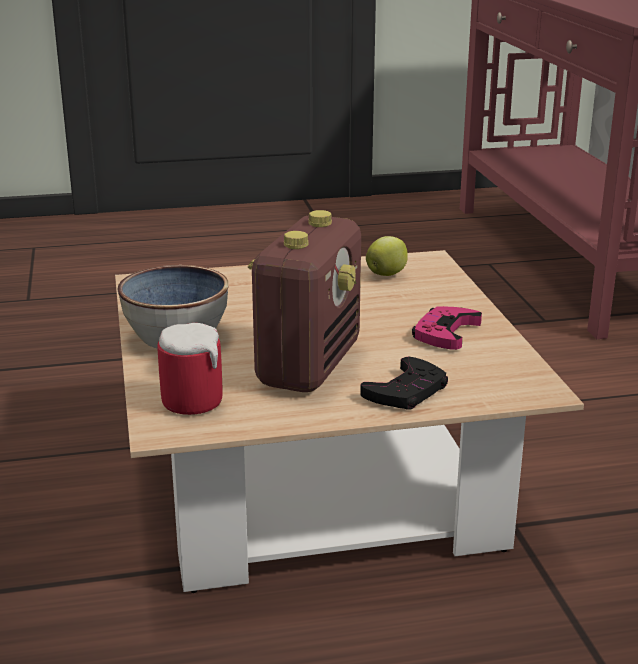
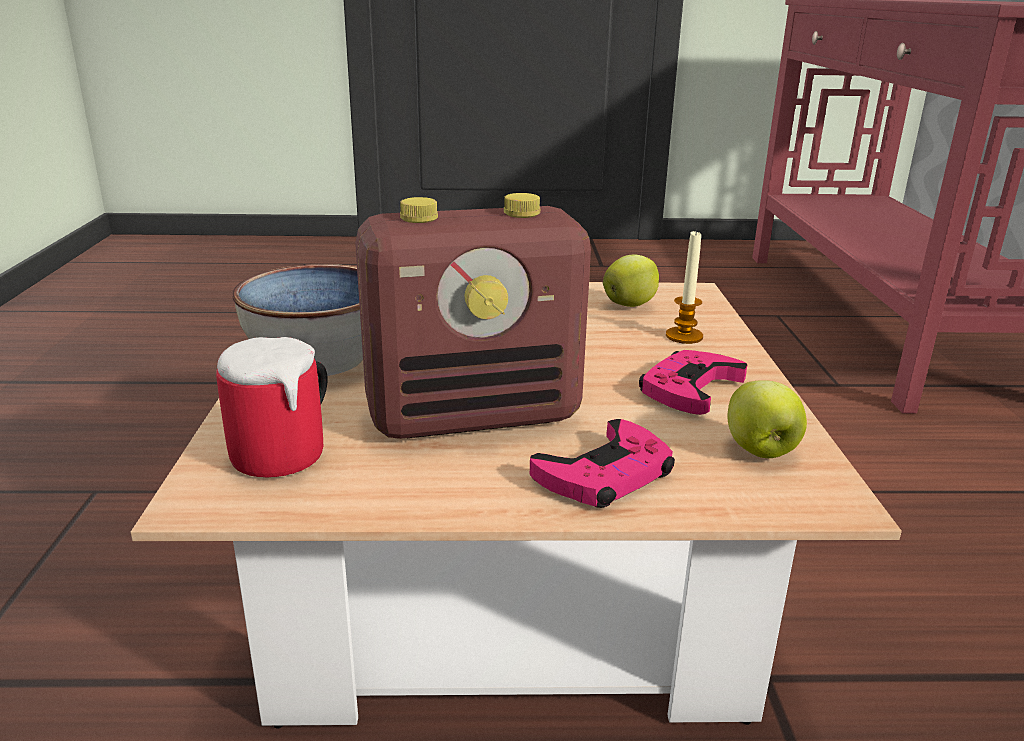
camera: 10 degrees right, 0 degrees up
(309, 364) = (475, 415): radio -> radio turned 45 degrees clockwise
(406, 391) = (605, 474): black game controller -> pink game controller
(432, 296) = (684, 336): none -> candle
(498, 369) = (760, 452): none -> apple

